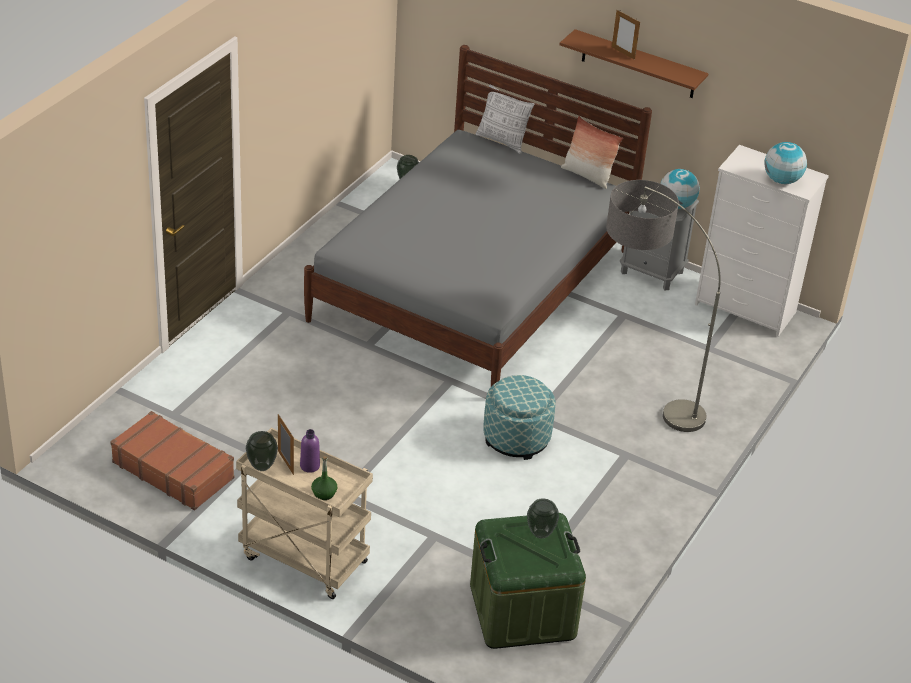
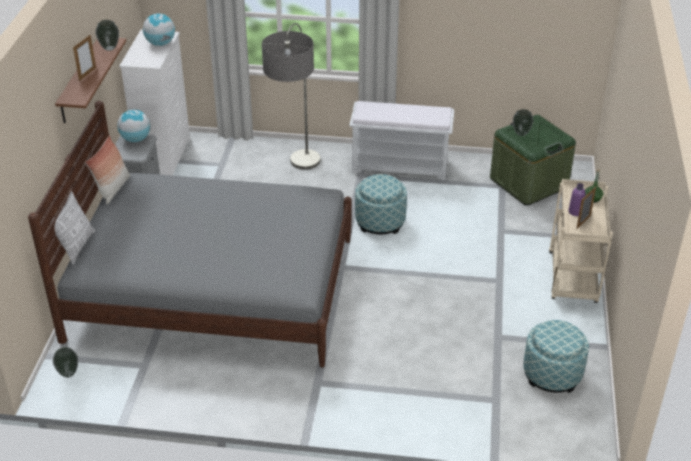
camera: 110 degrees left, 0 degrees up
(173, 470) = (552, 374): brown suitcase -> ottoman
(261, 466) = (597, 231): vase -> vase (109, 48)
(627, 498) = (401, 166): none -> white bench

